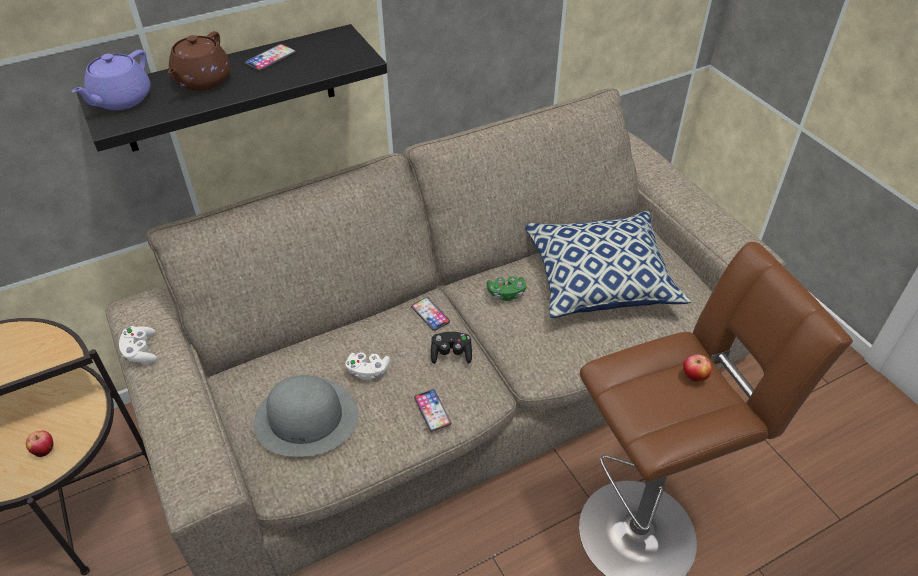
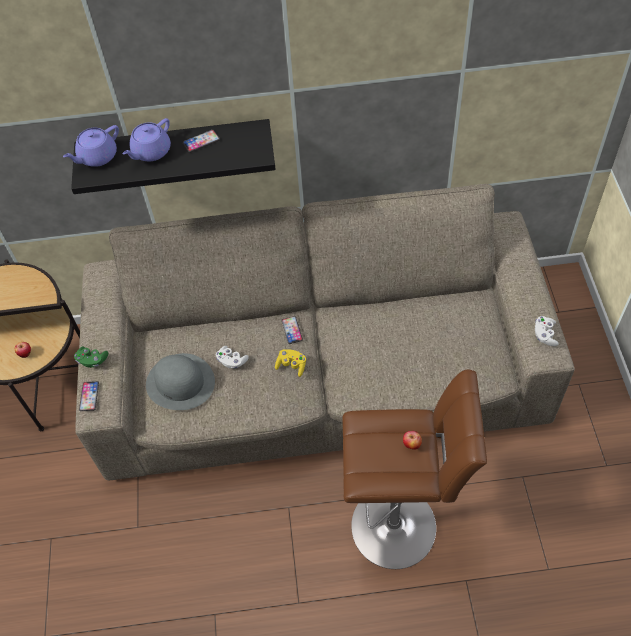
camera: 25 degrees right, 10 degrees up
(141, 351) = (93, 307): white game controller -> white game controller (544, 335)
(202, 81) = (151, 152): brown teapot -> purple teapot
(432, 411) = (261, 403): phone -> phone (89, 396)
(451, 354) = (291, 365): black game controller -> yellow game controller
(506, 294) = (351, 330): green game controller -> green game controller (92, 360)
(600, 279) = (426, 338): pillow -> none

